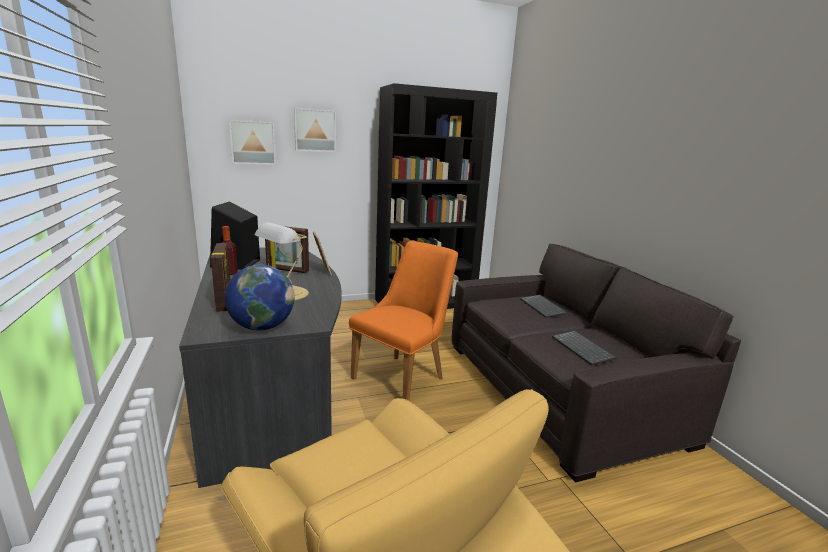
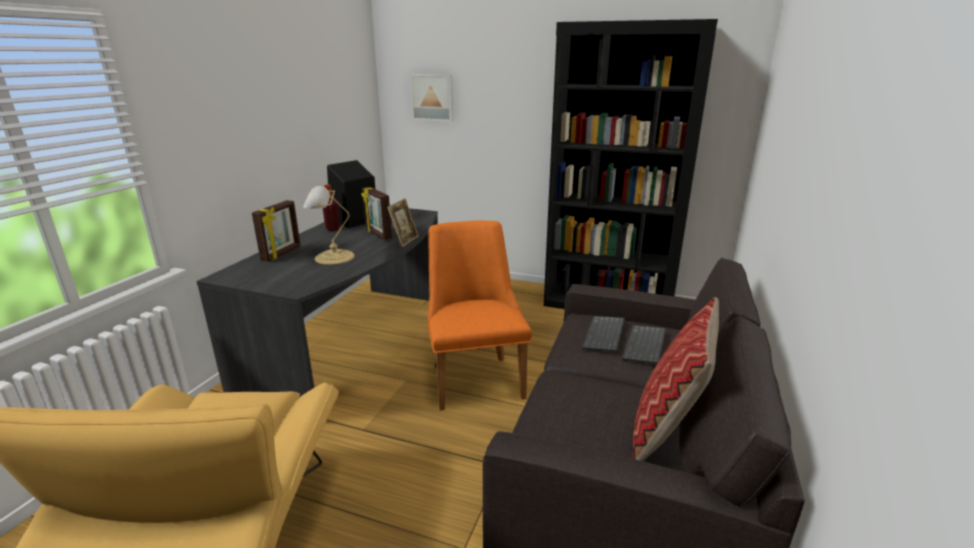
camera: 40 degrees right, 5 degrees up
(262, 327) = (262, 281): globe -> none
(315, 130) = (493, 82): picture -> none
(404, 375) = (474, 376): orange chair -> orange chair turned 90 degrees counterclockwise
(583, 349) = (594, 415): keyboard -> keyboard (605, 336)
(620, 344) = (666, 431): none -> pillow

